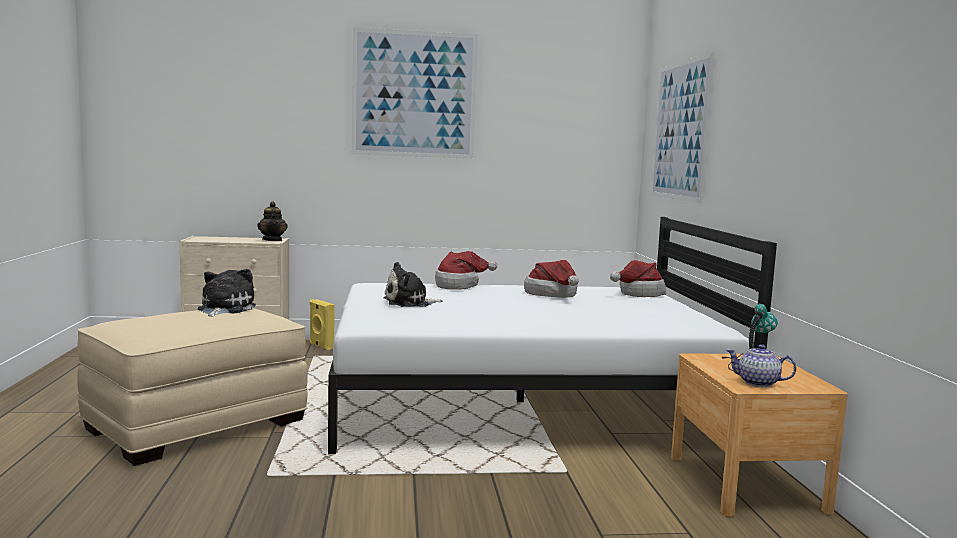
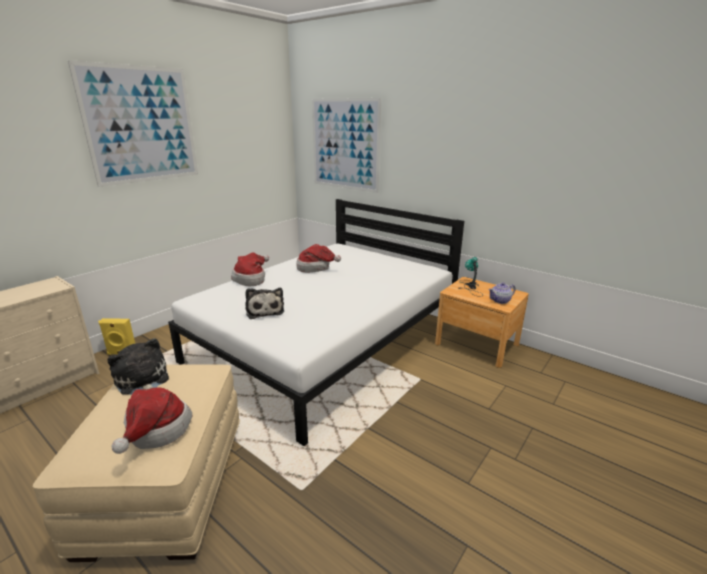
camera: 45 degrees left, 15 degrees up
(272, 240) = (54, 285): teapot -> none
(409, 303) = (264, 310): plush toy -> plush toy turned 45 degrees counterclockwise
(637, 293) = (347, 251): hat -> hat (155, 431)

